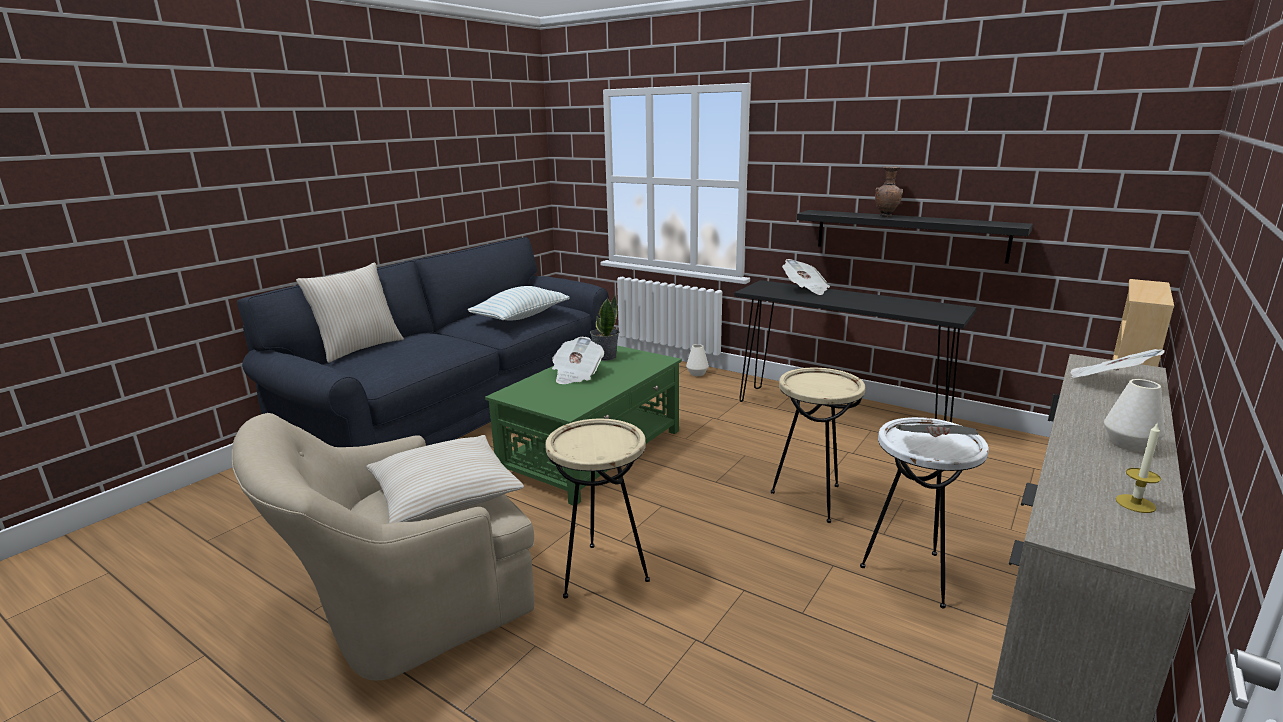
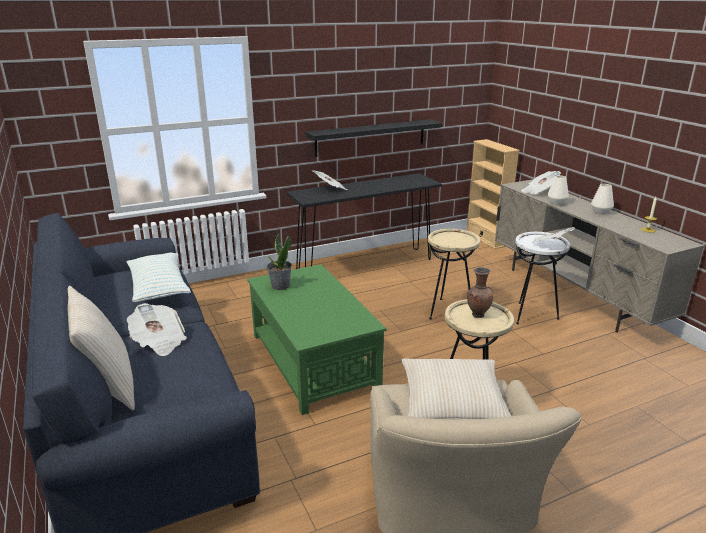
camera: 60 degrees left, 5 degrees up
(576, 375) = (302, 305): newspaper -> newspaper (159, 342)
(697, 373) = (242, 282): white vase -> white vase (556, 203)
(886, 216) = (363, 127): brown vase -> brown vase (477, 315)

